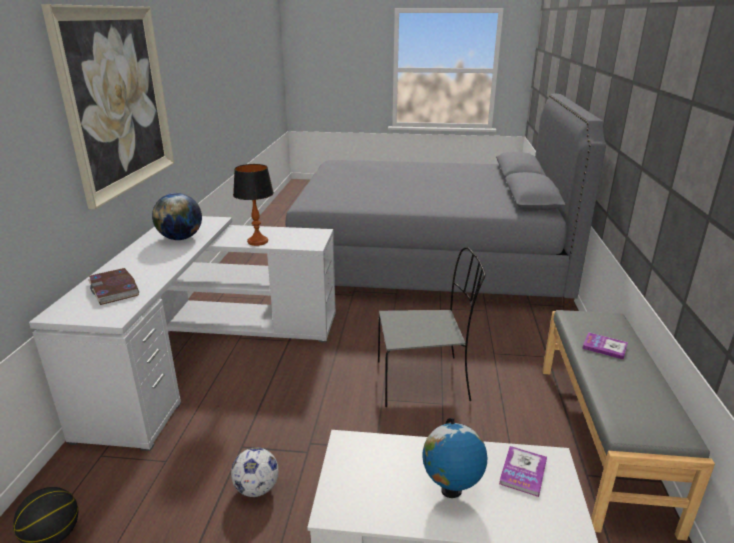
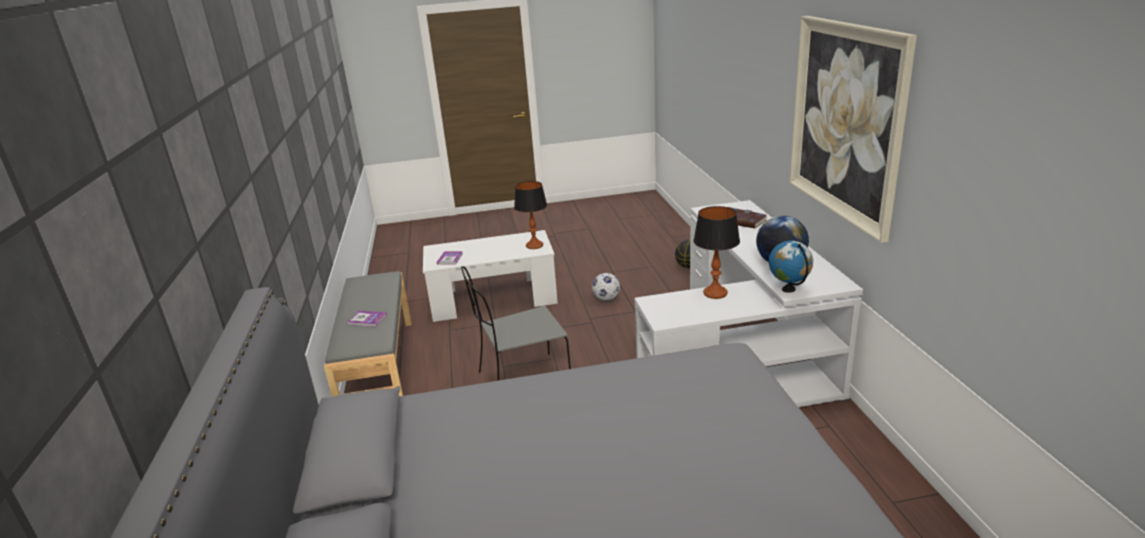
camera: 165 degrees right, 0 degrees up
(354, 464) = (534, 245): none -> table lamp
(451, 491) = (485, 247): globe -> globe (788, 289)

